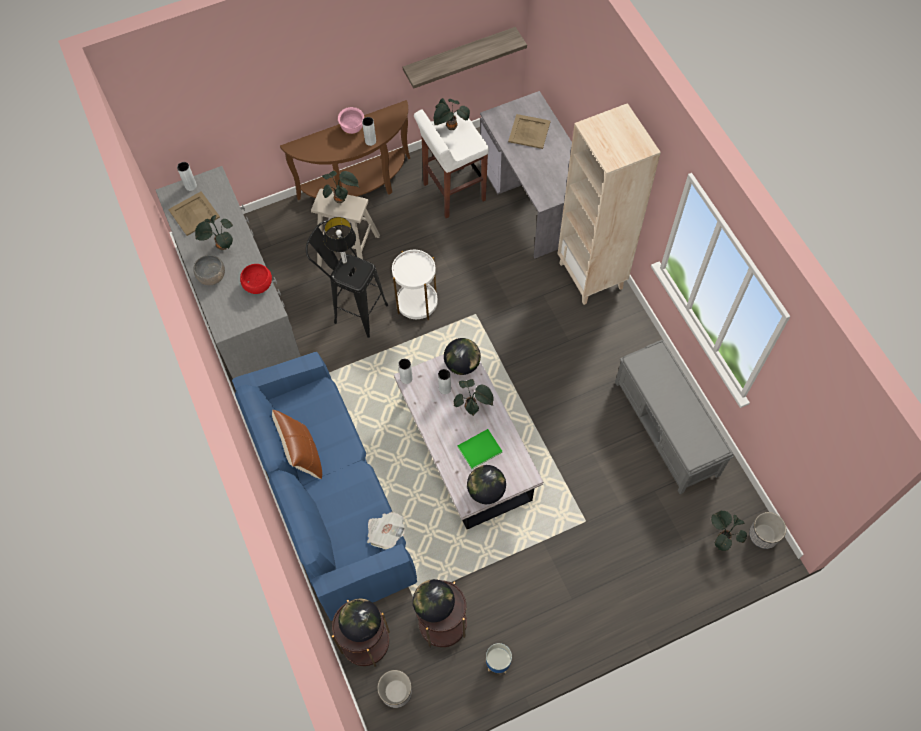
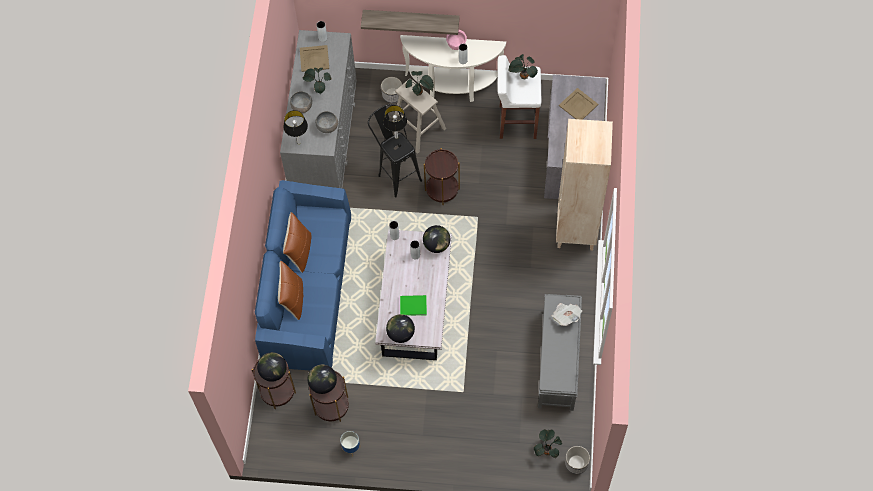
camera: 30 degrees right, 0 degrees up
(233, 320) = (299, 143): none -> table lamp
(258, 285) = (327, 126): red bowl -> grey bowl
(328, 518) = (292, 299): none -> brown pillow
(359, 188) = (452, 87): brown console table -> white console table
(385, 532) = (322, 326): newspaper -> newspaper (566, 316)
(396, 691) = (278, 430): planter -> planter (392, 95)
(417, 303) = (442, 189): white side table -> brown side table
(459, 56) = (555, 28): shelf -> shelf (411, 18)
(472, 407) = (425, 276): potted plant -> none

